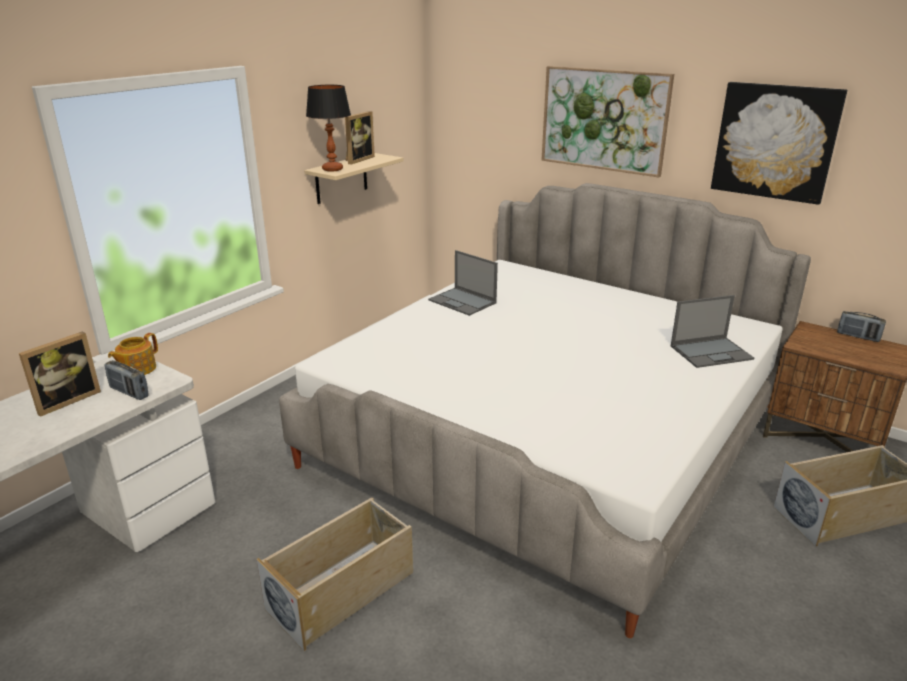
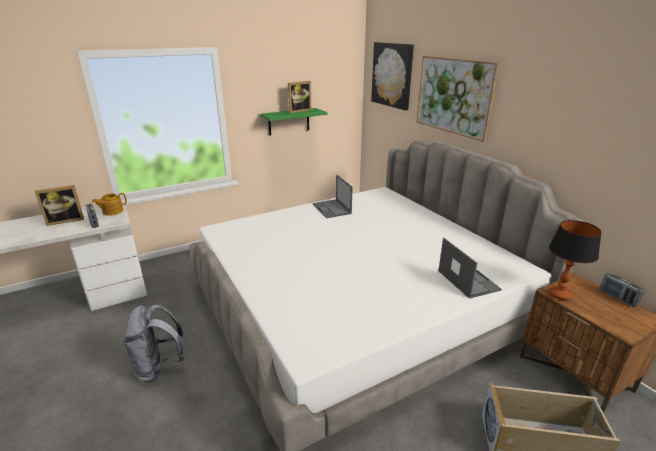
camera: 25 degrees right, 0 degrees up
(332, 169) = (274, 114): table lamp -> table lamp (559, 295)
(341, 178) = (289, 121): beige shelf -> green shelf
(342, 590) = (159, 367): beige storage box -> grey backpack
(711, 352) = (467, 280): laptop -> laptop turned 120 degrees counterclockwise
(775, 142) = (568, 121): picture -> picture (392, 75)

